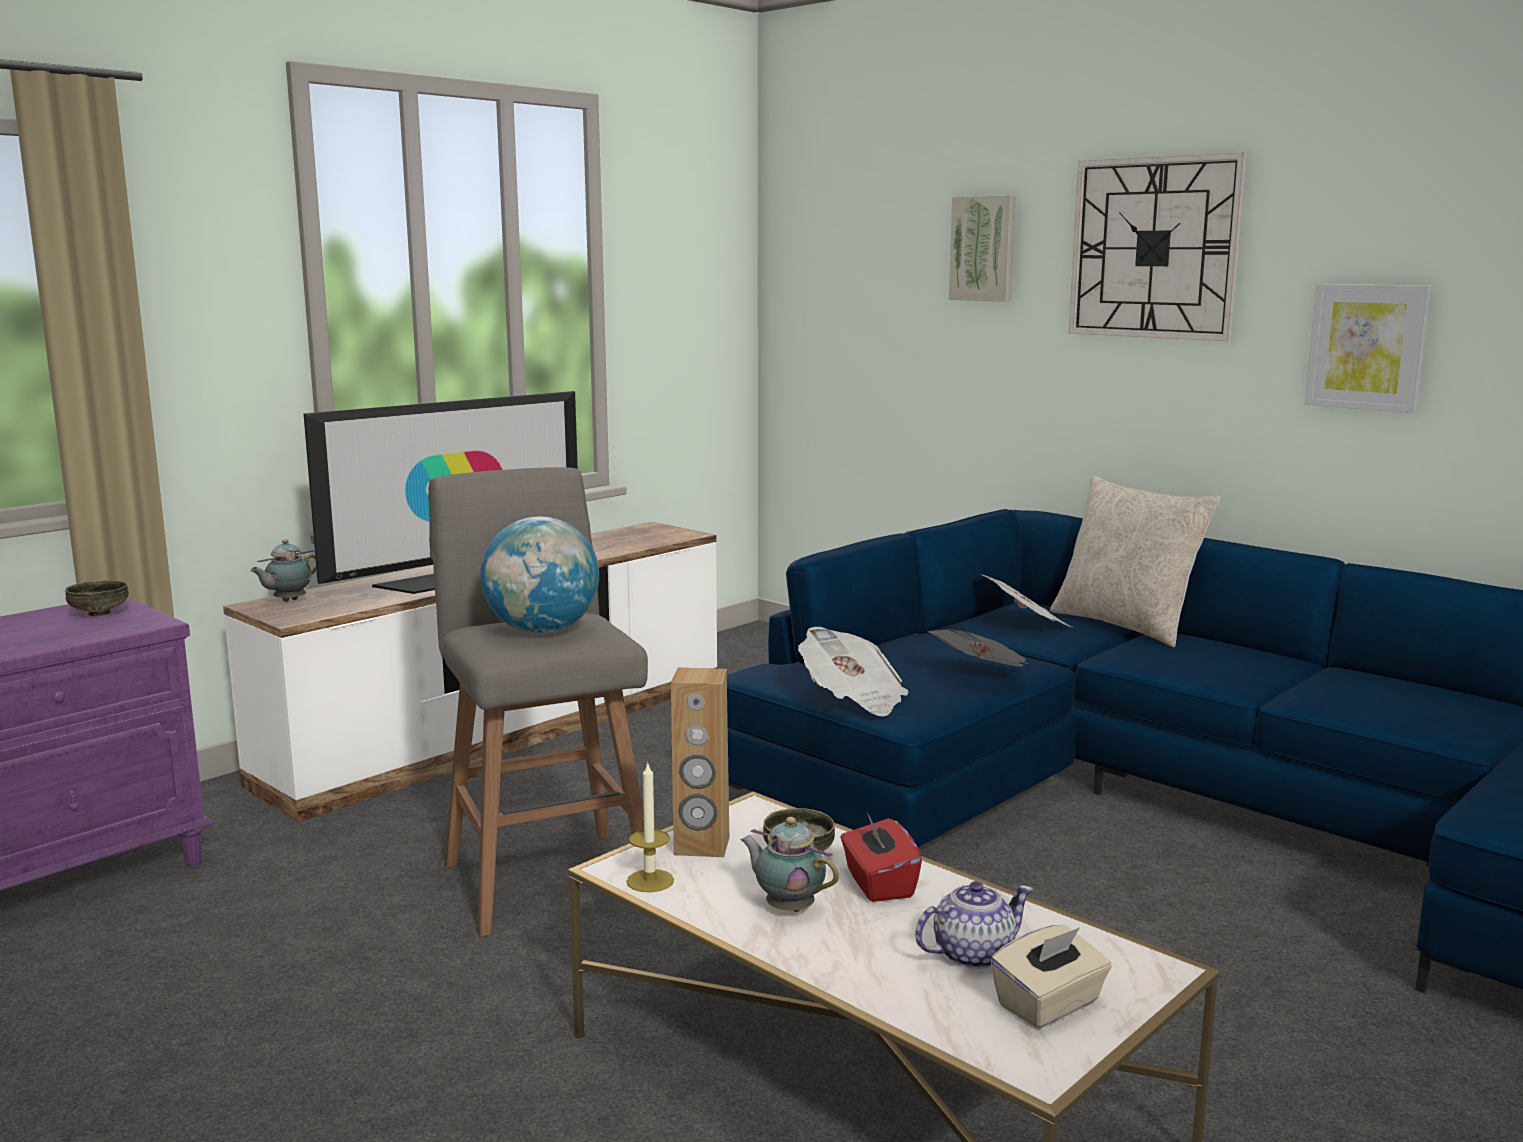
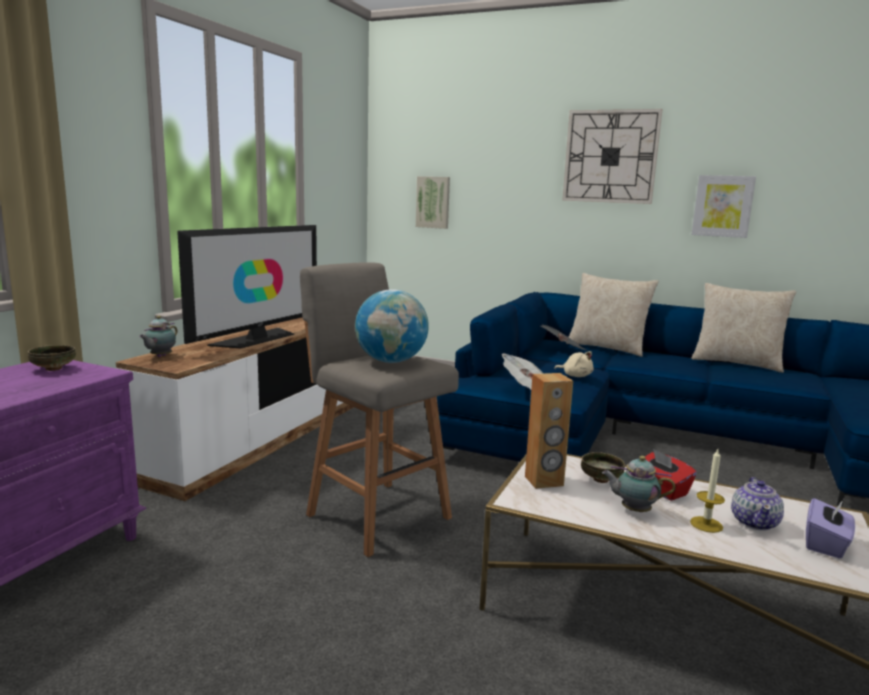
camera: 20 degrees left, 0 degrees up
(650, 881) = (542, 505): candle -> candle (706, 524)
(971, 954) = (755, 522): teapot -> teapot turned 150 degrees clockwise
(981, 675) = (575, 376): newspaper -> beige plush toy
(984, 248) = (512, 155): picture -> picture (433, 202)
(1049, 1005) = (826, 544): beige tissue box -> purple tissue box
(1370, 673) = (736, 363): none -> beige pillow

